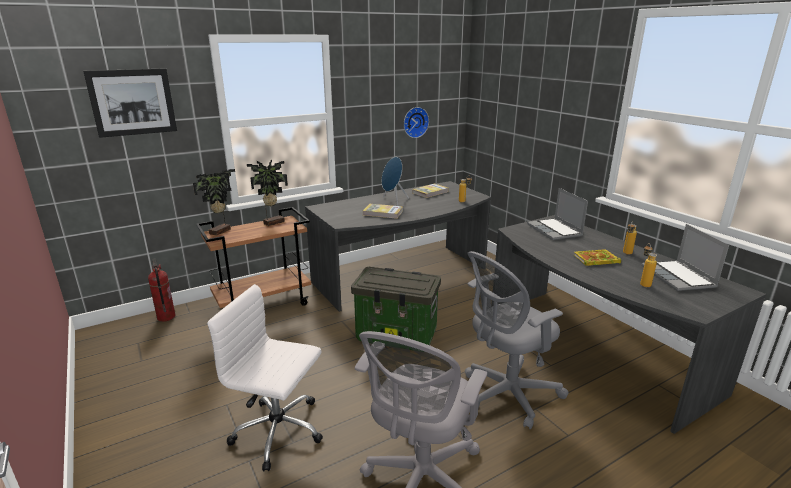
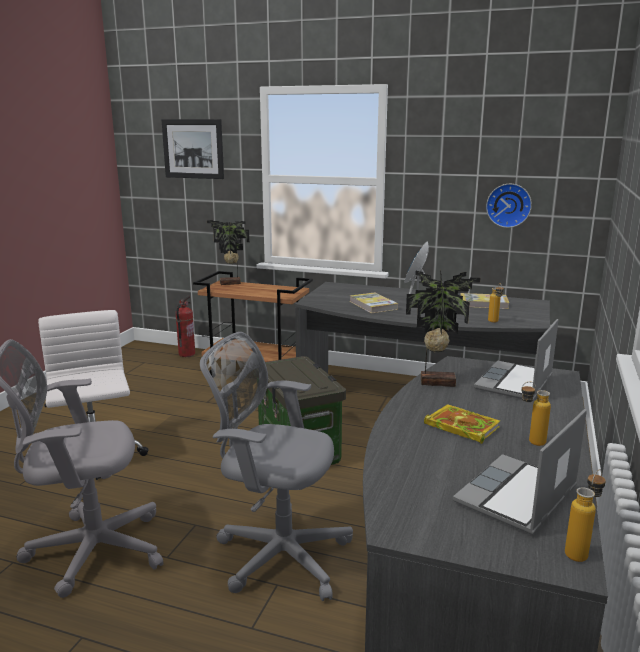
camera: 50 degrees right, 5 degrees down
(273, 222) = (280, 288): potted plant -> potted plant (436, 381)
(643, 283) = (438, 472): bottle -> bottle (580, 551)

